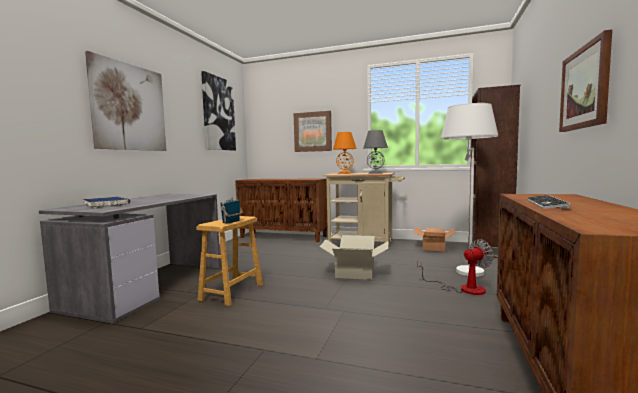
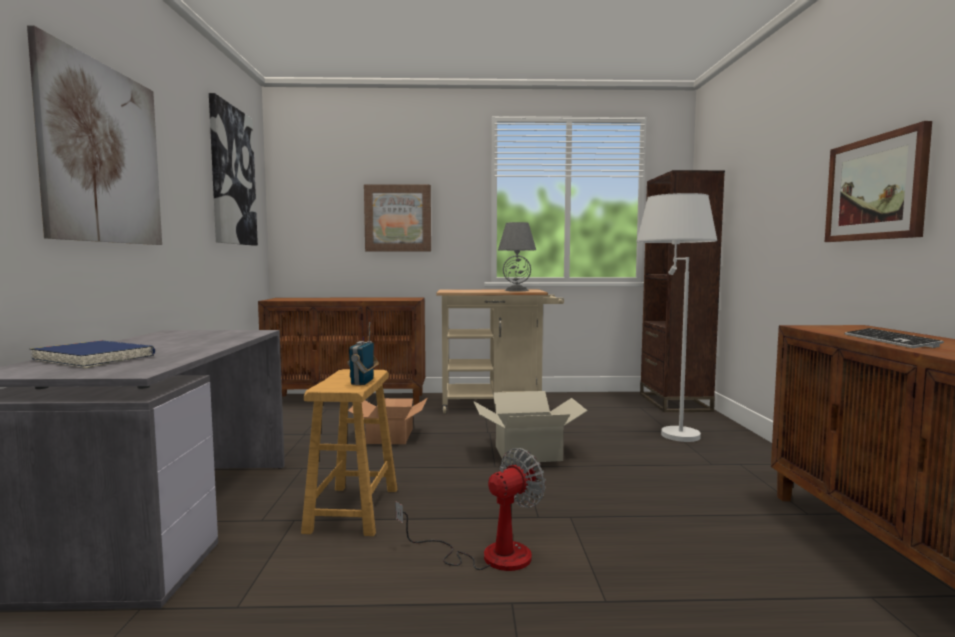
camera: 20 degrees left, 0 degrees up
(344, 173) = (466, 290): orange table lamp -> none
(434, 247) = (600, 402): cardboard box -> cardboard box (391, 435)
(463, 289) = (695, 461): fan -> fan (488, 555)

